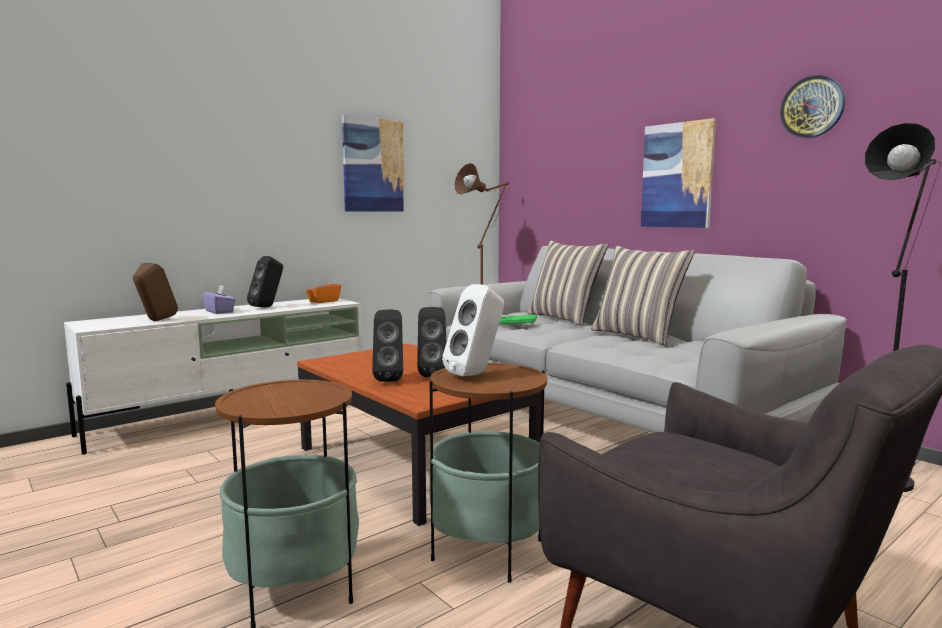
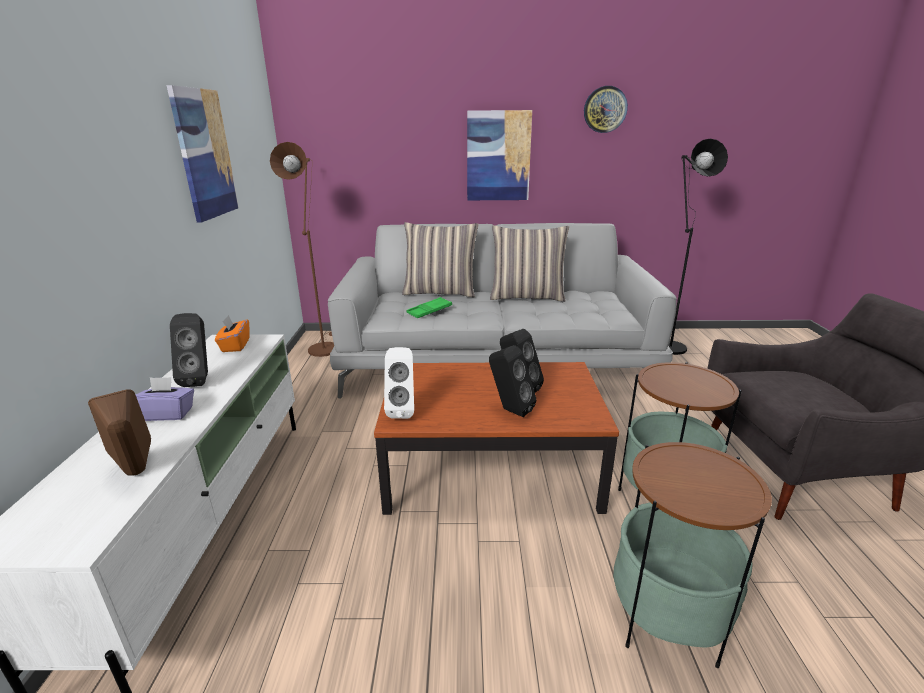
camera: 50 degrees left, 15 degrees up
(476, 374) = (678, 384): white speaker -> white speaker (402, 410)

